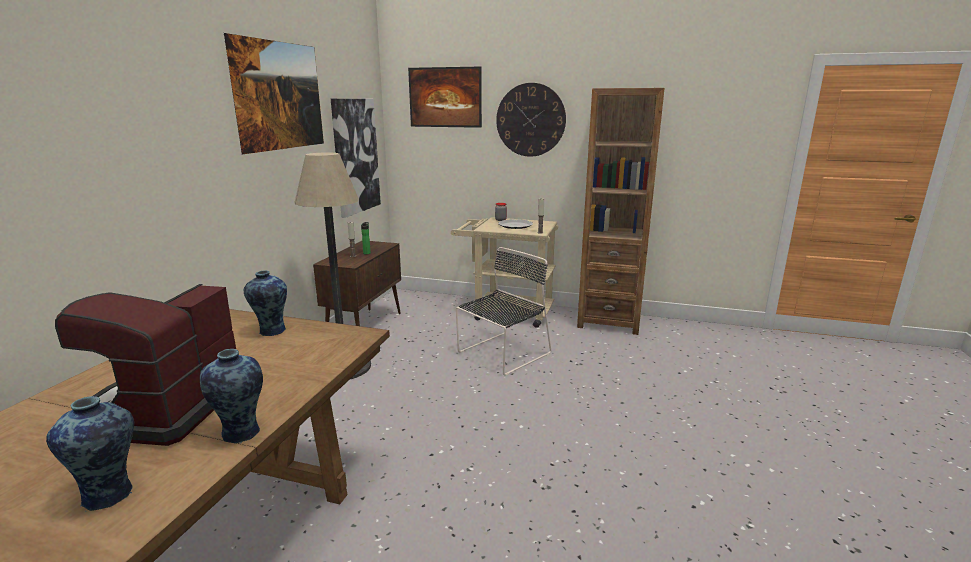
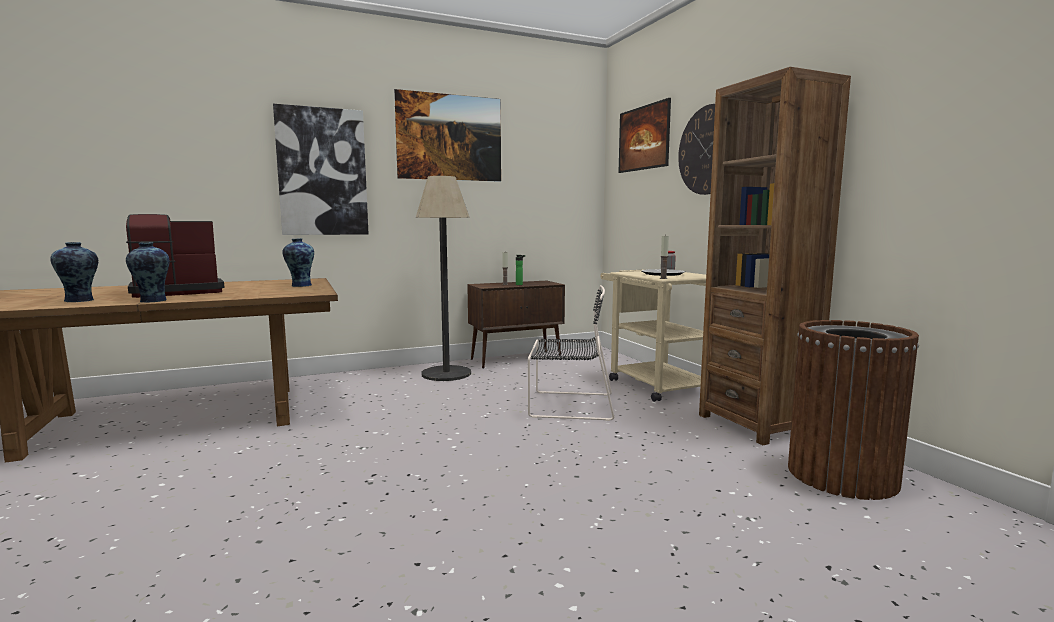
camera: 50 degrees right, 10 degrees down
(355, 156) = (548, 199): picture -> picture (322, 172)
(691, 338) = (842, 475): none -> brown trash can

